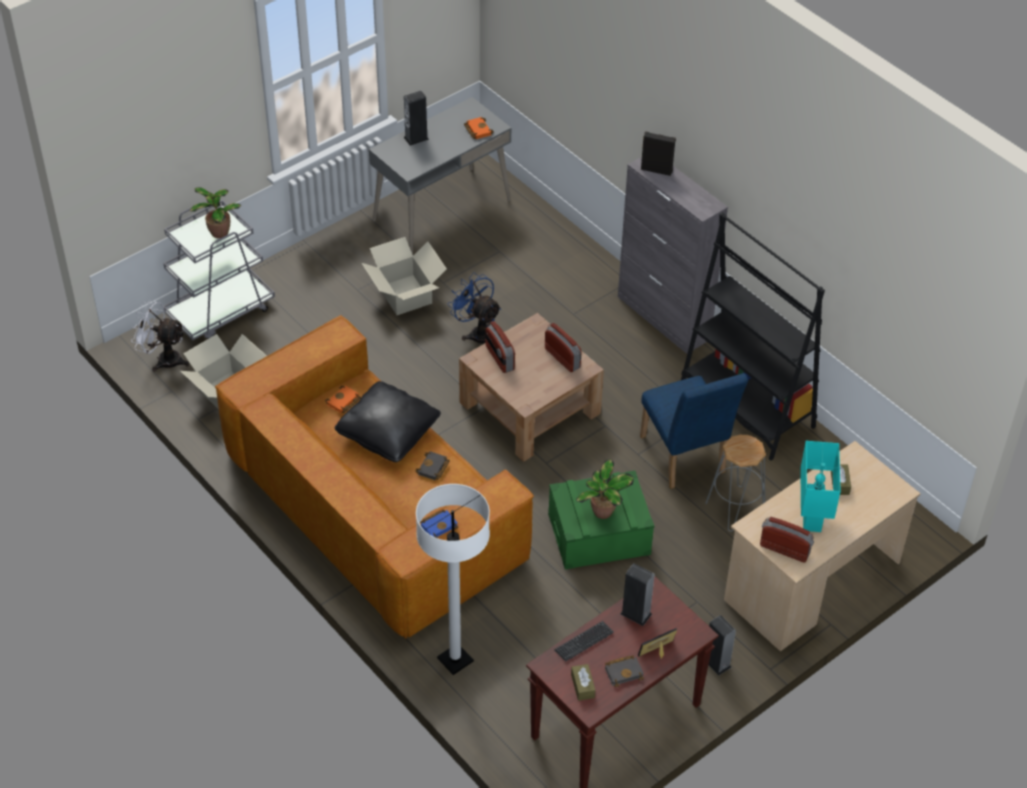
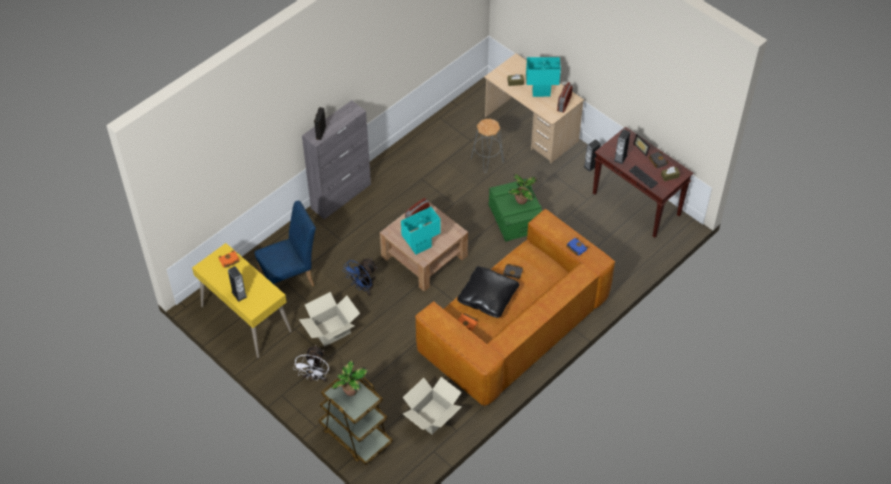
camera: 95 degrees left, 5 degrees up
(163, 359) = (405, 462): white fan -> white fan (315, 377)
(221, 311) = (355, 435): grey cart -> brown cart
(441, 210) = (245, 319): grey desk -> yellow desk
(455, 660) = (614, 274): white floor lamp -> none
(499, 358) = (421, 247): radio -> turquoise table lamp
(684, 459) = (454, 183): blue chair -> blue chair (291, 279)
(747, 406) = (410, 156): black bookcase -> none

